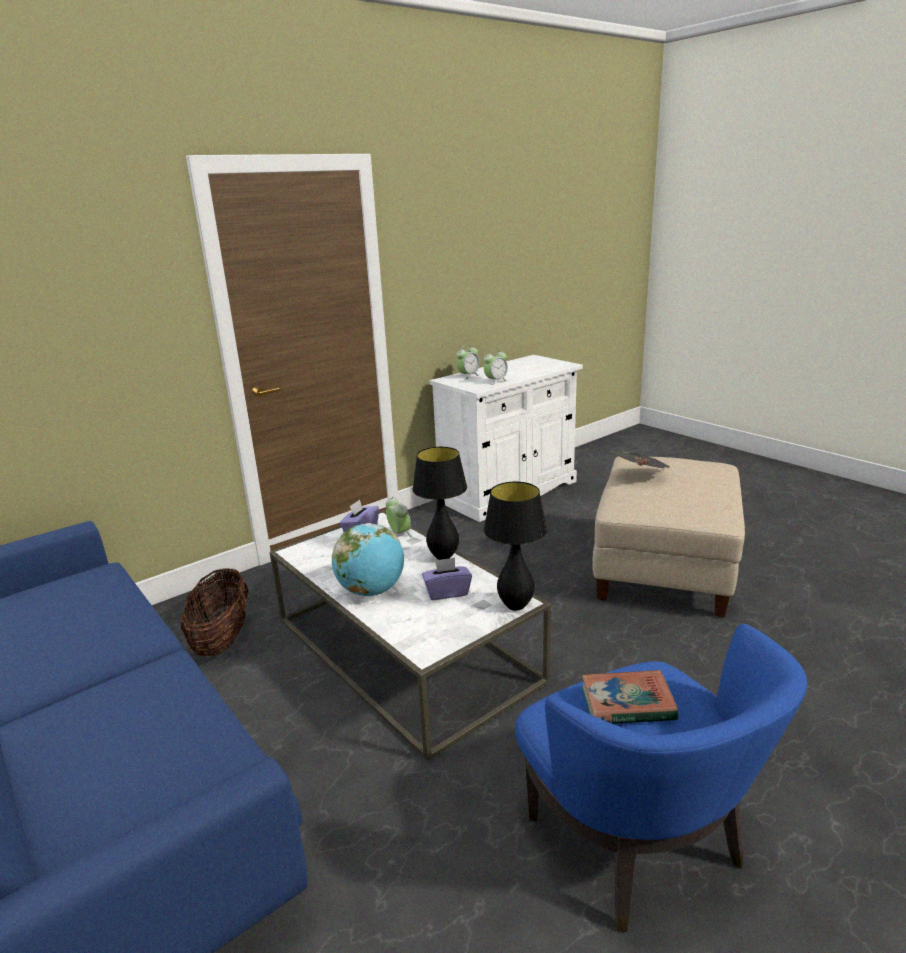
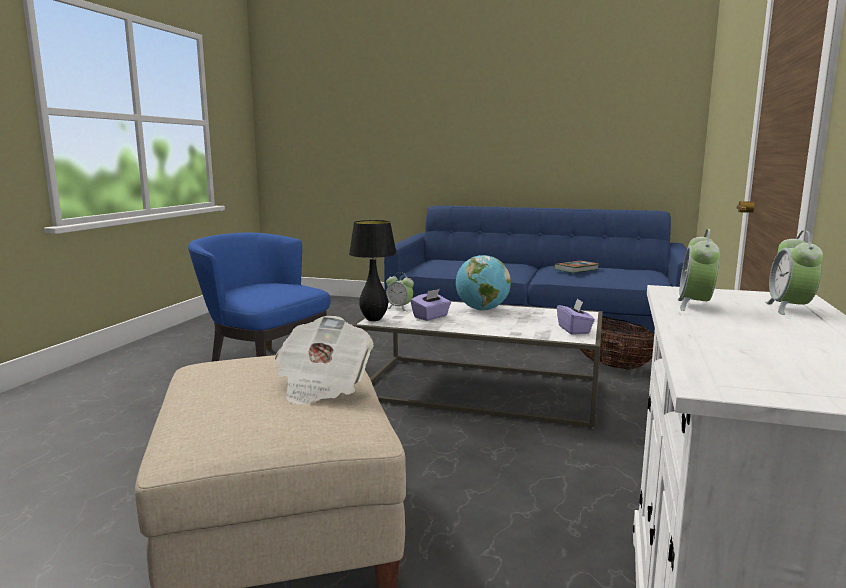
camera: 145 degrees right, 10 degrees down
(399, 534) = (537, 334): alarm clock -> alarm clock (399, 308)
(443, 556) = (469, 329): black table lamp -> none
(627, 703) = (273, 290): book -> book (576, 270)

